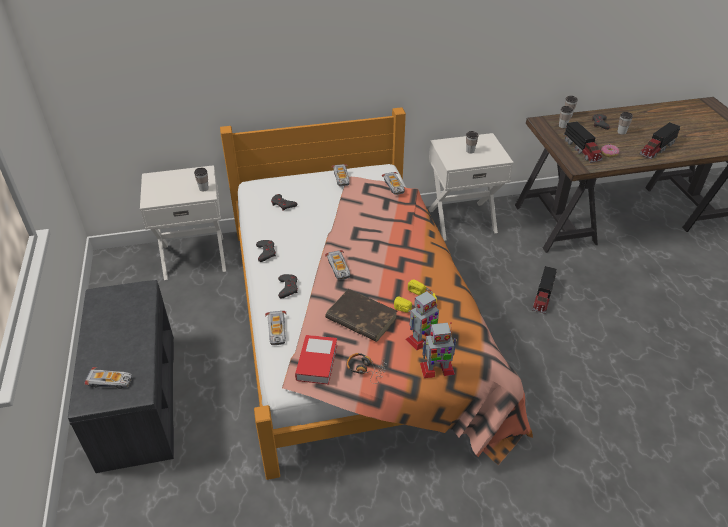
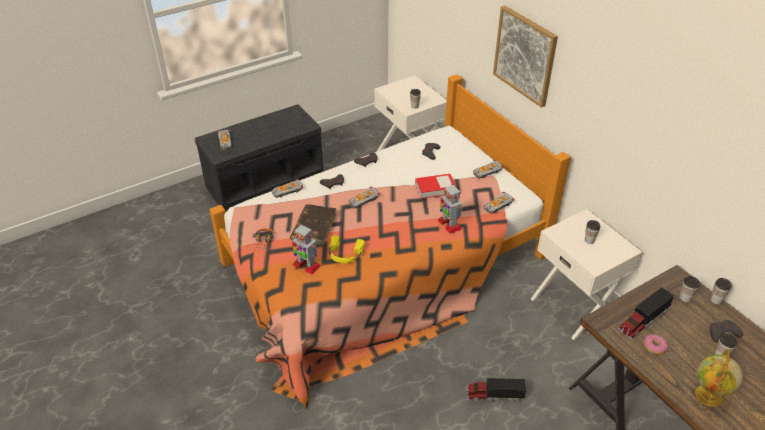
camera: 70 degrees right, 0 degrees up
(314, 49) = (525, 55): none -> picture
(317, 362) = (261, 216): book -> book (435, 188)
(436, 369) = (276, 280): toy robot -> toy robot (449, 224)
(657, 148) = (708, 396): toy truck -> globe

